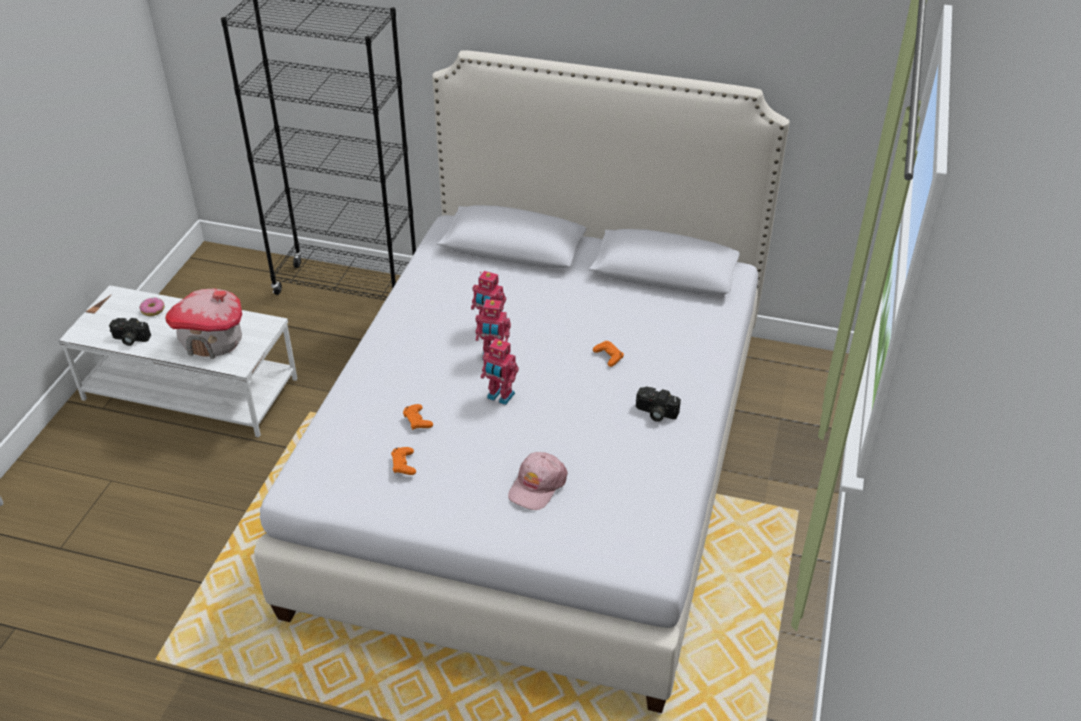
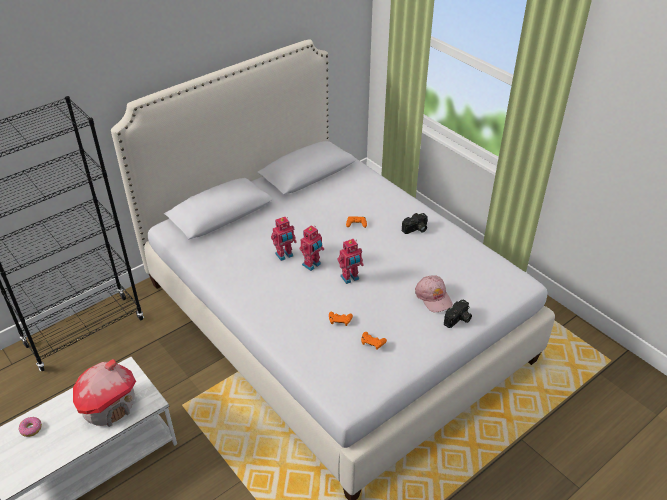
camera: 55 degrees left, 0 degrees up
(130, 339) = (49, 456): camera -> camera (458, 320)

